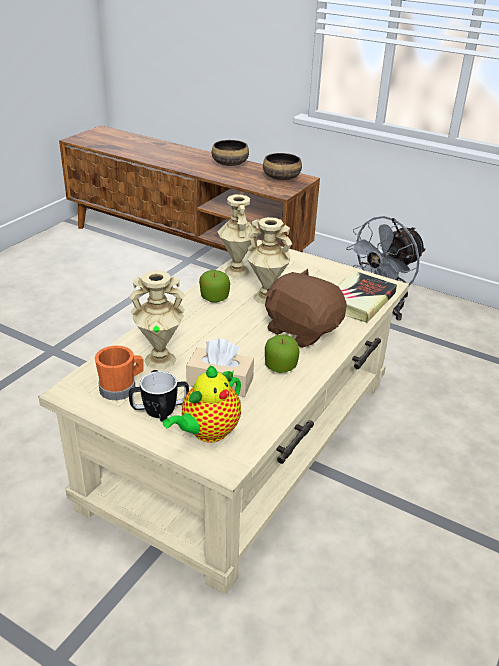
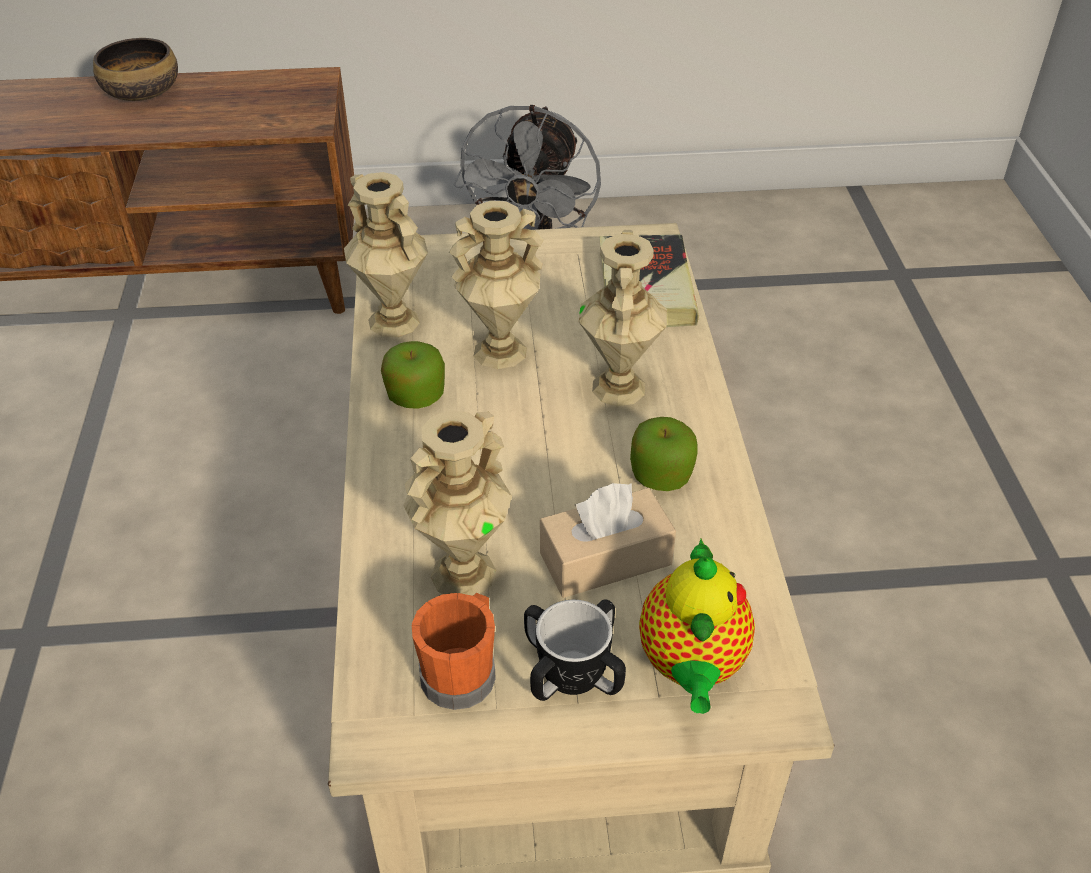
camera: 35 degrees left, 10 degrees up
(281, 177) = (272, 90): bowl -> none
(302, 330) = (620, 387): brown plush toy -> beige vase

